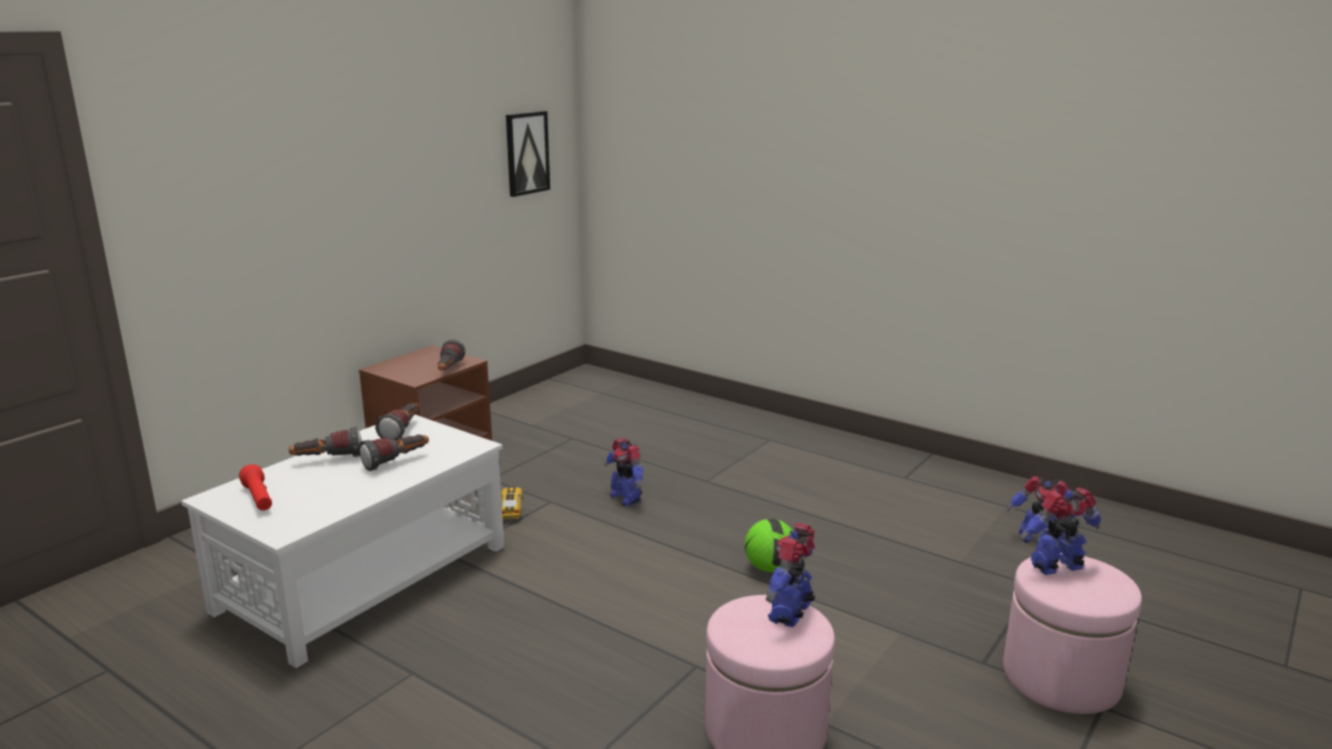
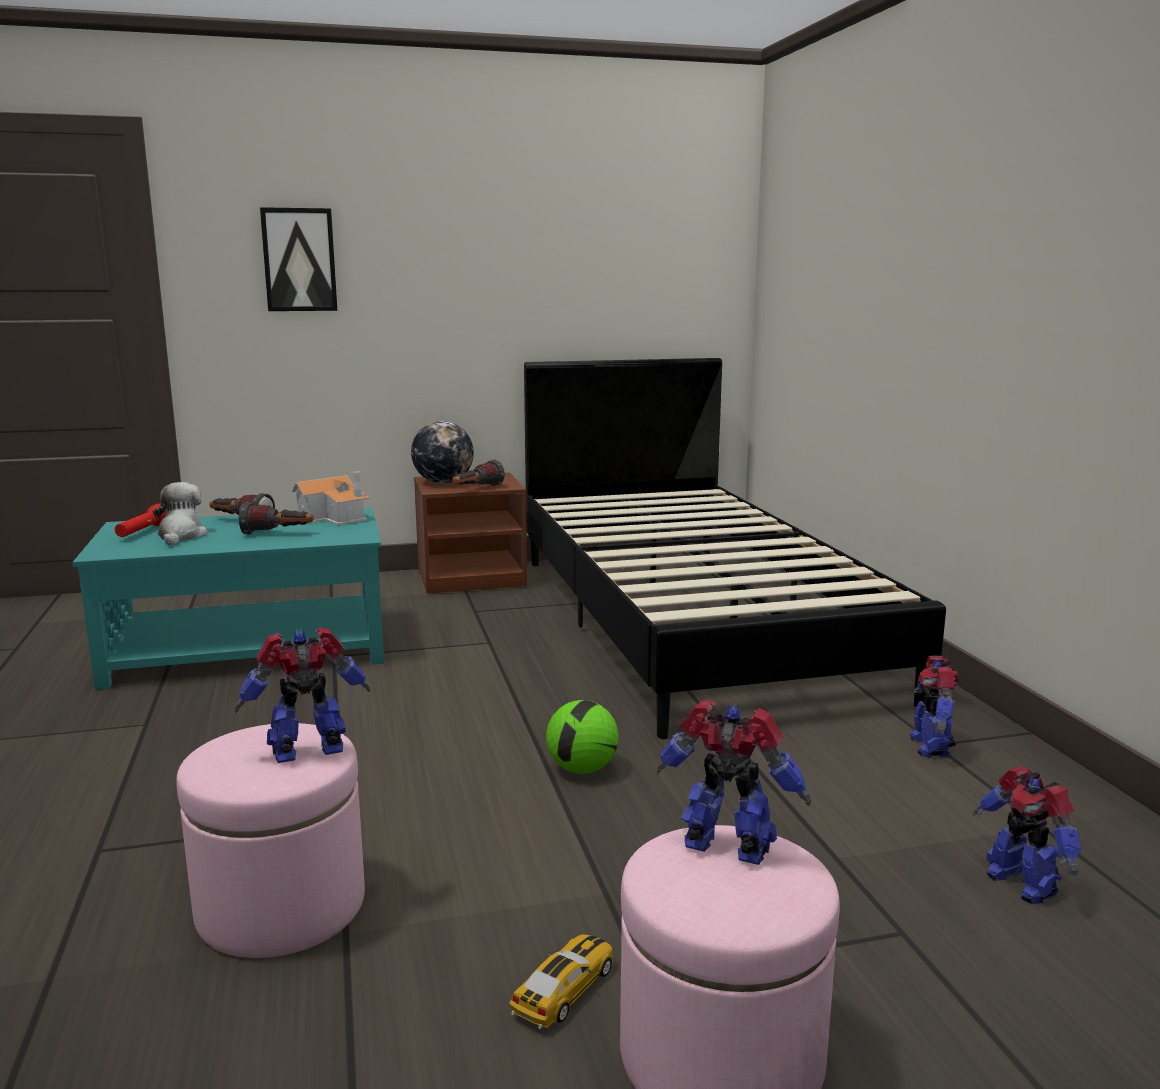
camera: 40 degrees right, 5 degrees down
(310, 491) = (180, 536): none -> plush toy
(363, 578) = (247, 649): white coffee table -> turquoise coffee table
(402, 431) = (334, 517): flashlight -> toy house
(403, 370) = (443, 483): none -> globe
(511, 508) = (447, 637): toy car -> toy car (564, 990)
(526, 153) = (667, 280): picture -> picture (299, 260)
(625, 498) = (561, 660): toy robot -> toy robot (931, 746)
(654, 438) = (689, 621): none -> black bed

